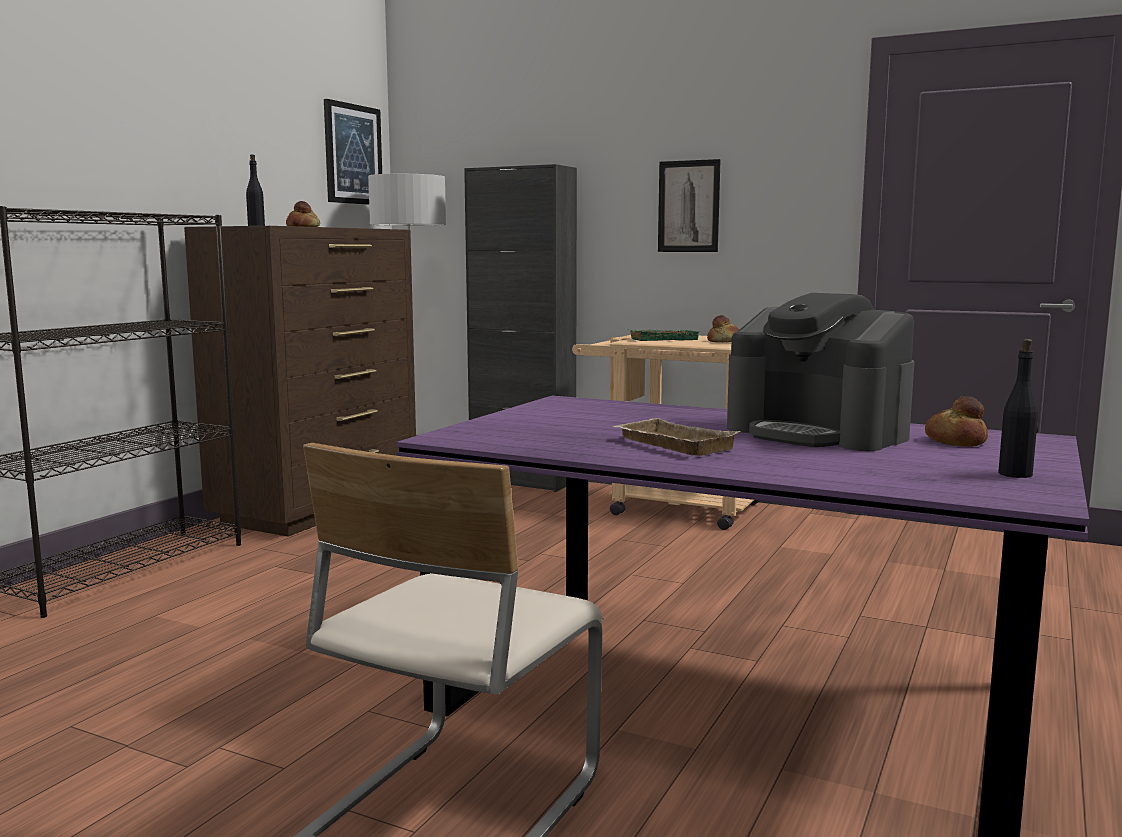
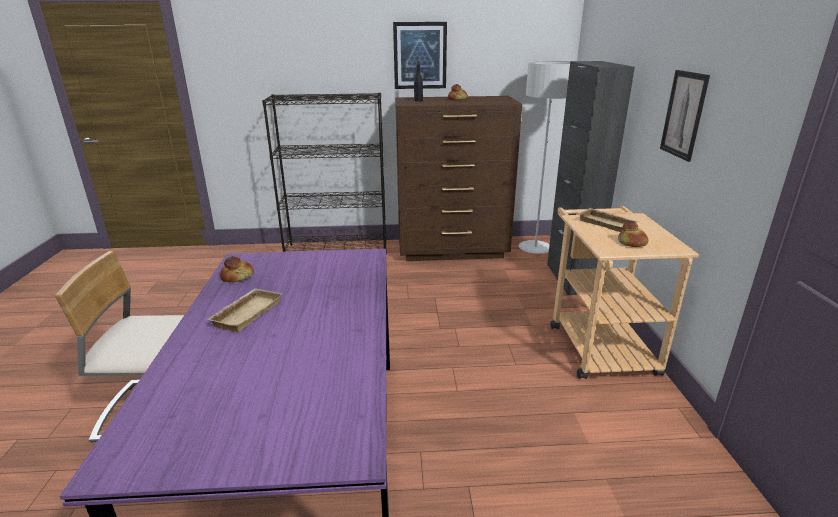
camera: 60 degrees right, 15 degrees up
(353, 154) = (538, 44): picture -> picture (420, 55)
(663, 339) = (608, 223): green tray -> beige tray
(818, 433) = (313, 350): coffee machine -> none
(955, 441) = (314, 411): bread -> bread (238, 277)
(1015, 474) = (195, 452): black bottle -> none

